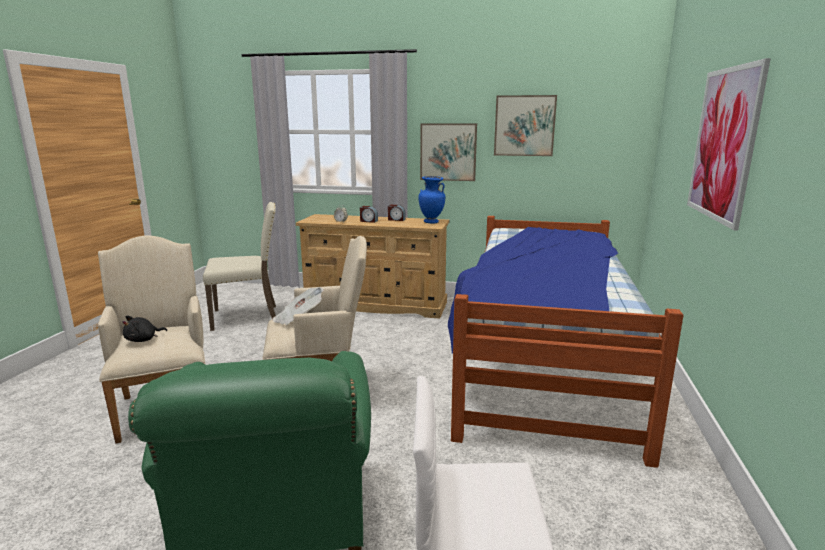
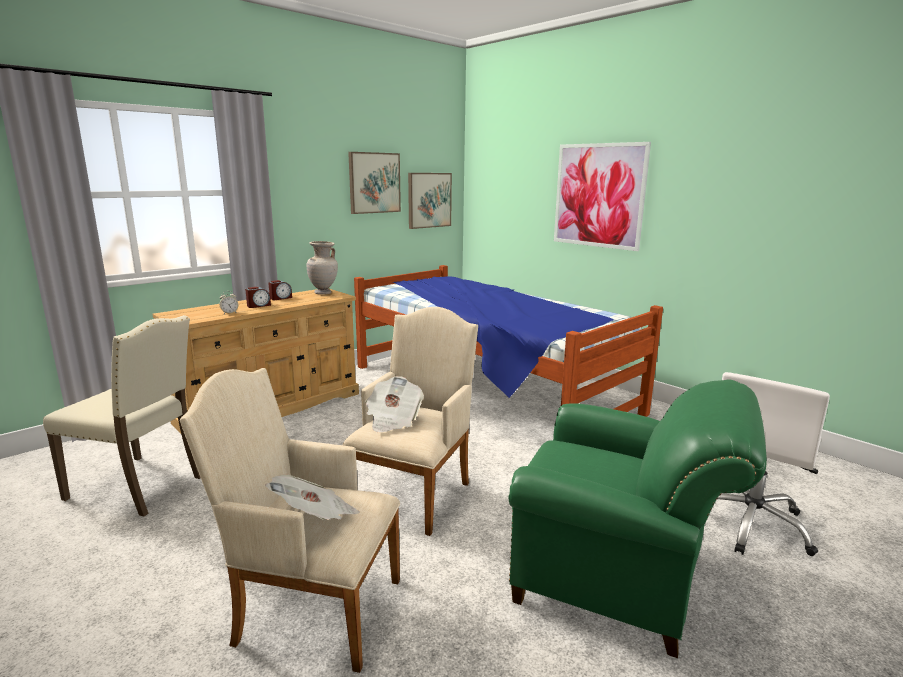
camera: 55 degrees left, 0 degrees up
(143, 340) = (315, 517): black plush toy -> newspaper
(247, 316) = (140, 486): beige chair -> beige chair turned 90 degrees clockwise
(431, 222) = (323, 293): blue vase -> beige vase
(448, 152) = (307, 213): picture -> picture (429, 200)

